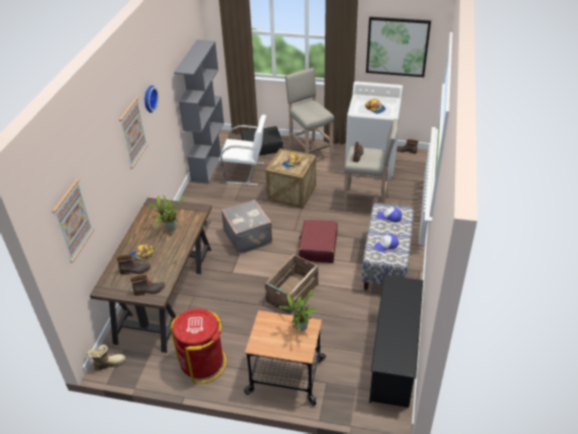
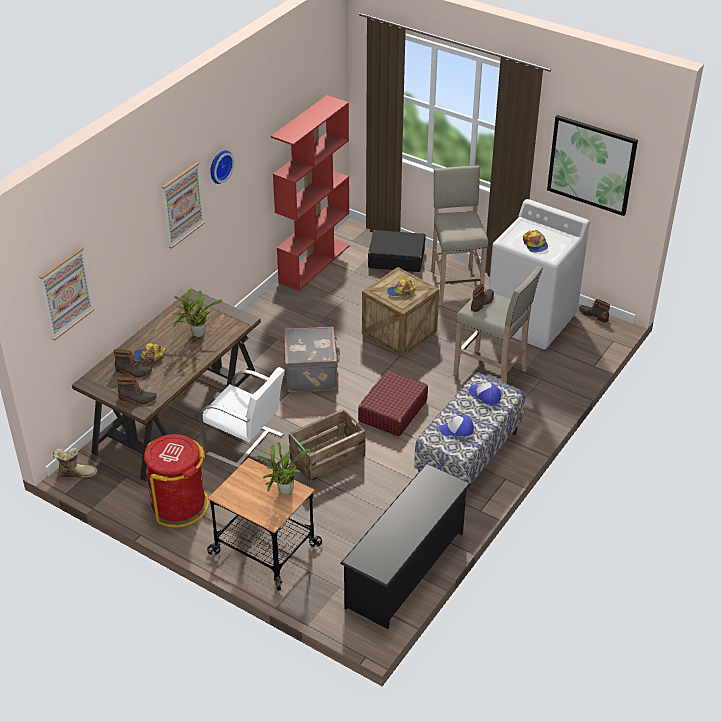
camera: 20 degrees right, 0 degrees up
(209, 163) = (314, 263): grey bookcase -> red bookcase
(246, 173) = (355, 289): white chair -> white chair (245, 445)

